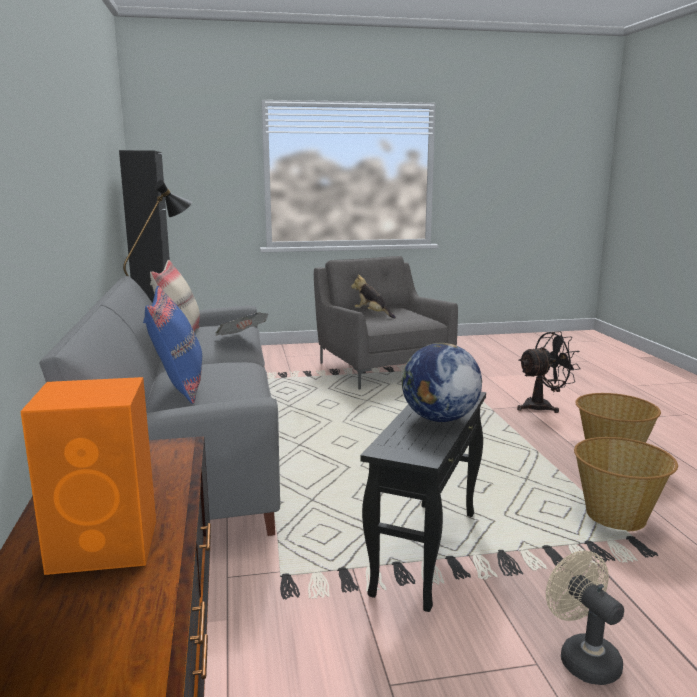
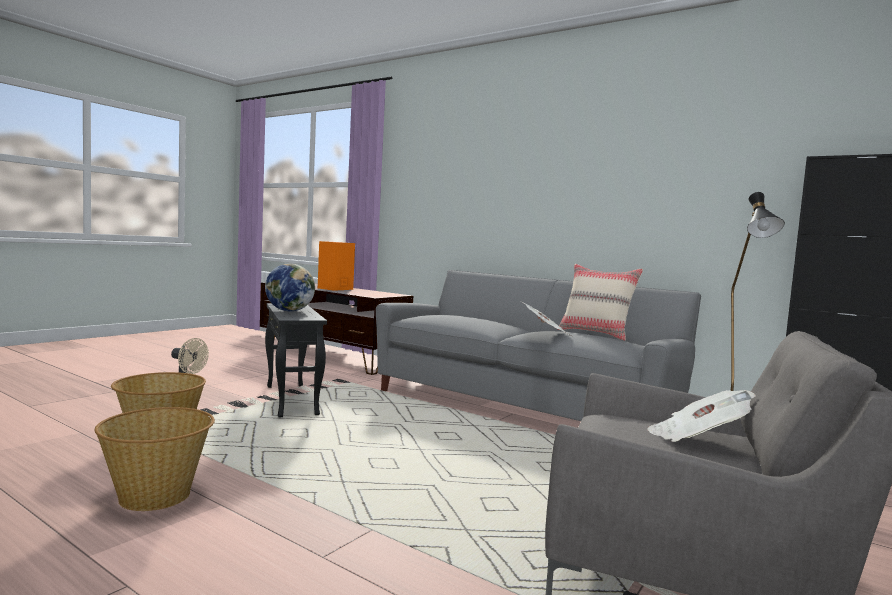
camera: 135 degrees right, 10 degrees down
(178, 387) = (463, 315): blue pillow -> none
(372, 314) = (696, 439): plush toy -> newspaper
(543, 406) = (288, 569): black fan -> none

